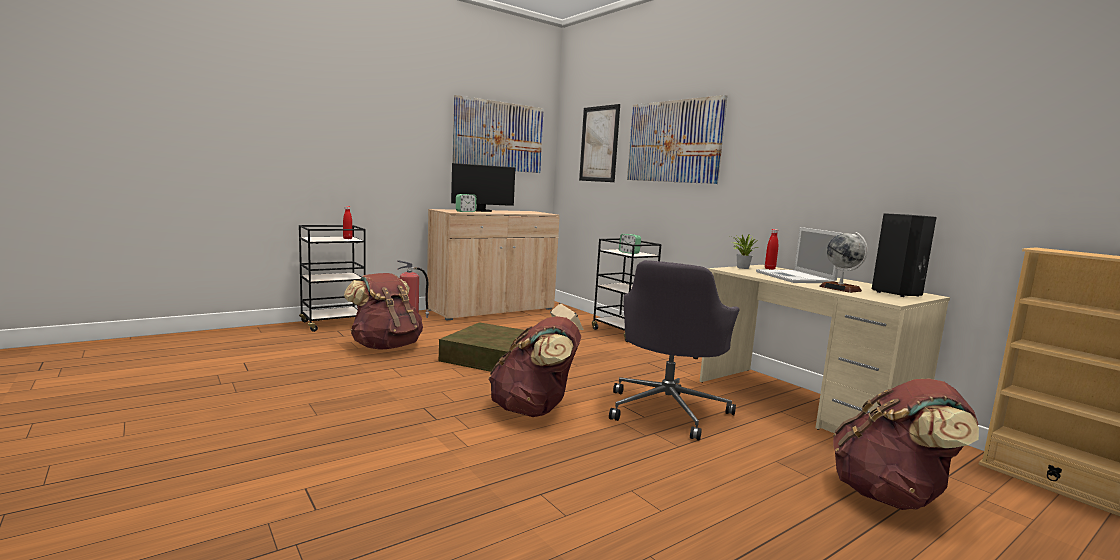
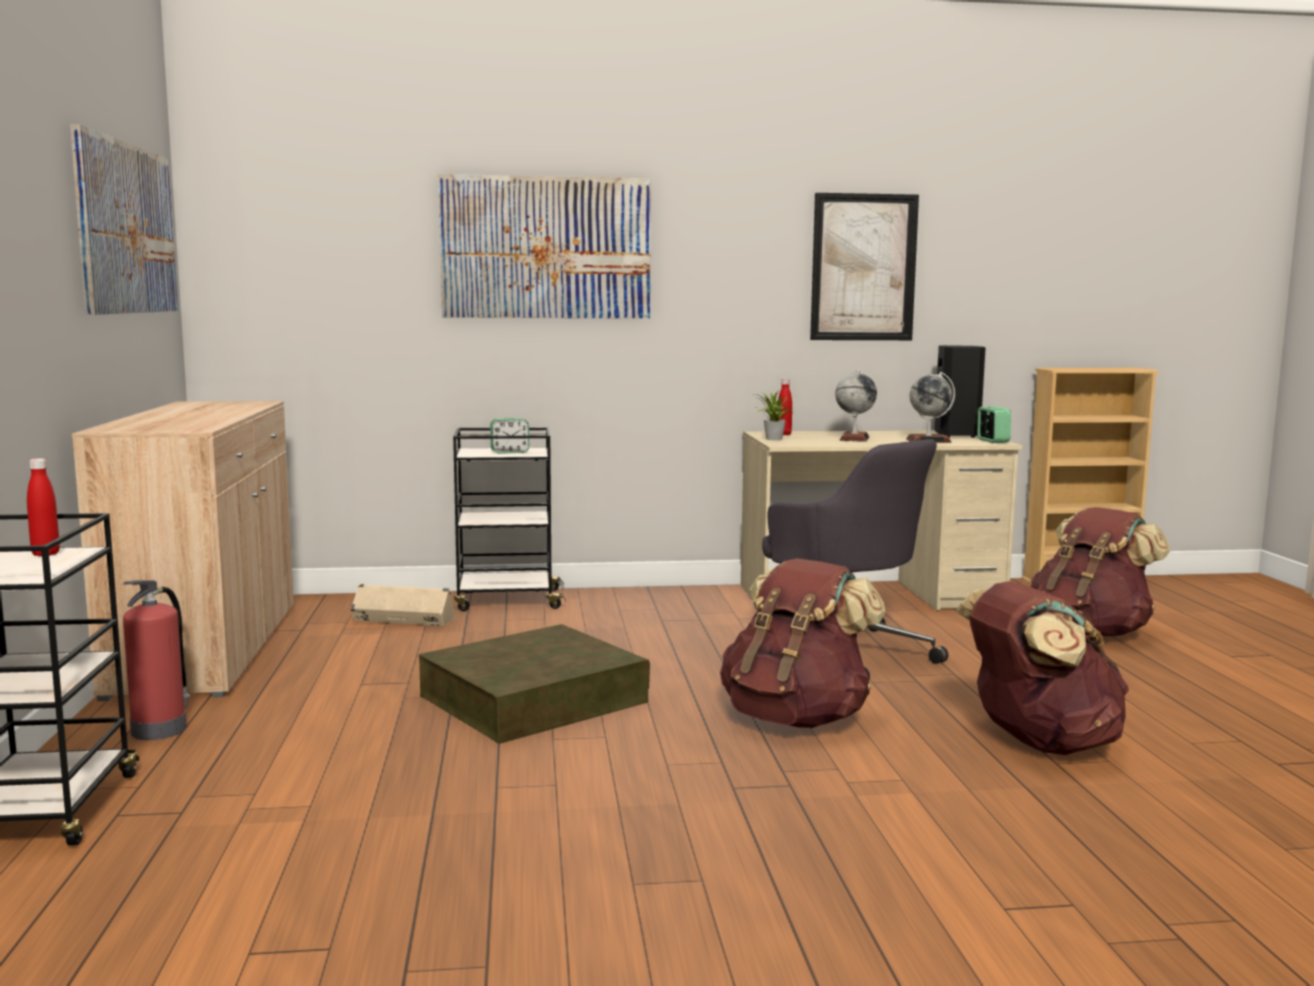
camera: 60 degrees left, 0 degrees up
(386, 347) = (341, 776): brown backpack -> brown backpack (1039, 743)
(465, 211) = (190, 425): alarm clock -> alarm clock (992, 441)
(481, 211) = (170, 418): monitor -> none
(599, 144) = (340, 246): picture -> picture (863, 267)
(795, 277) = (854, 438): laptop -> globe

